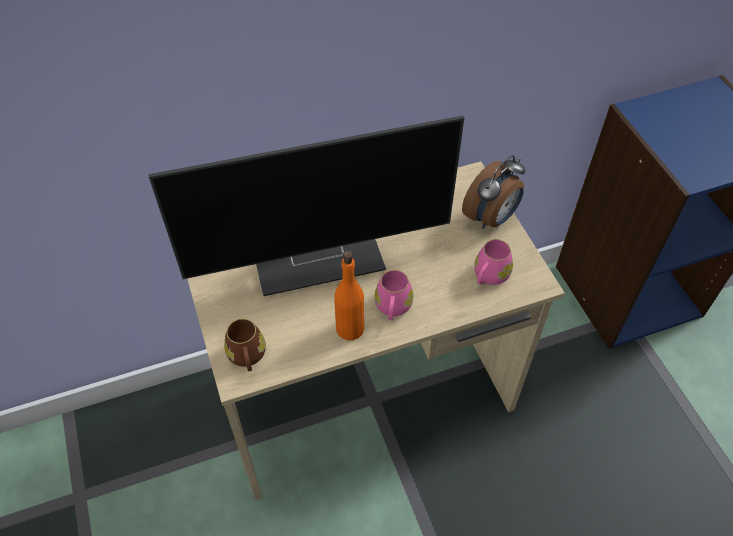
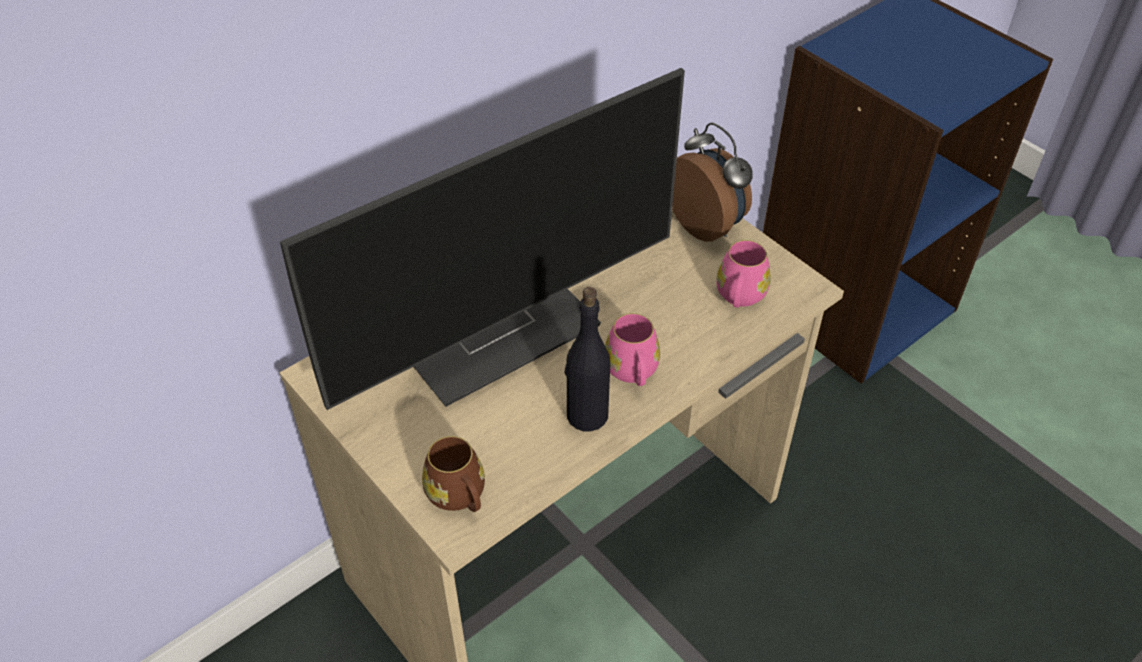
camera: 20 degrees left, 5 degrees down
(349, 328) = (586, 415): orange bottle -> black bottle
(491, 218) = (707, 224): alarm clock -> alarm clock turned 60 degrees counterclockwise

